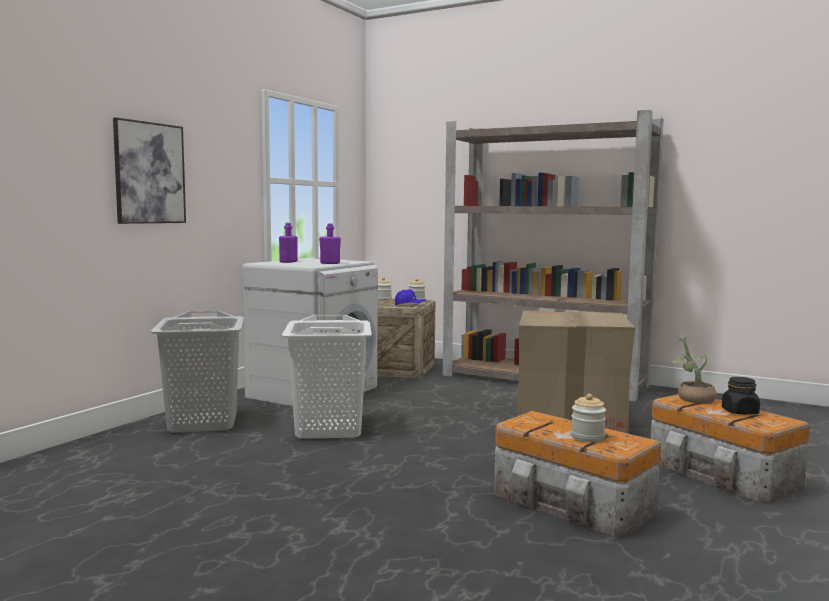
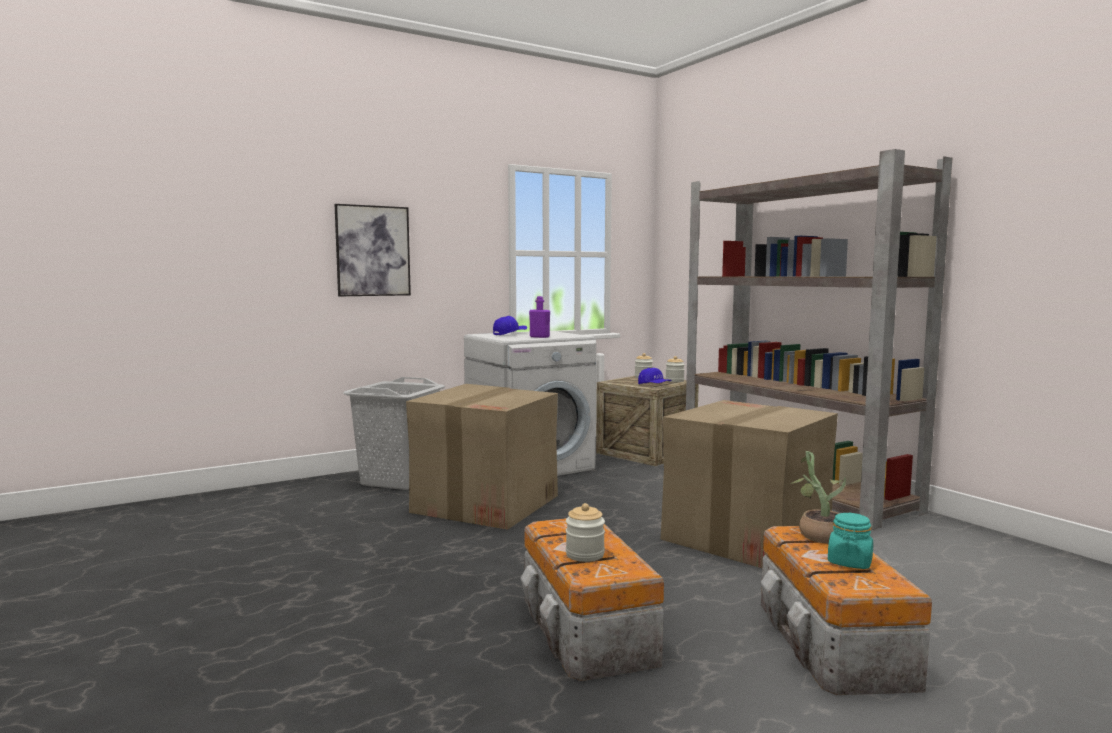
camera: 30 degrees right, 0 degrees up
(288, 262) = (509, 334): purple bottle -> blue cap
(329, 429) = (486, 503): white laundry basket -> cardboard box
(740, 412) = (850, 562): black jar -> turquoise jar

